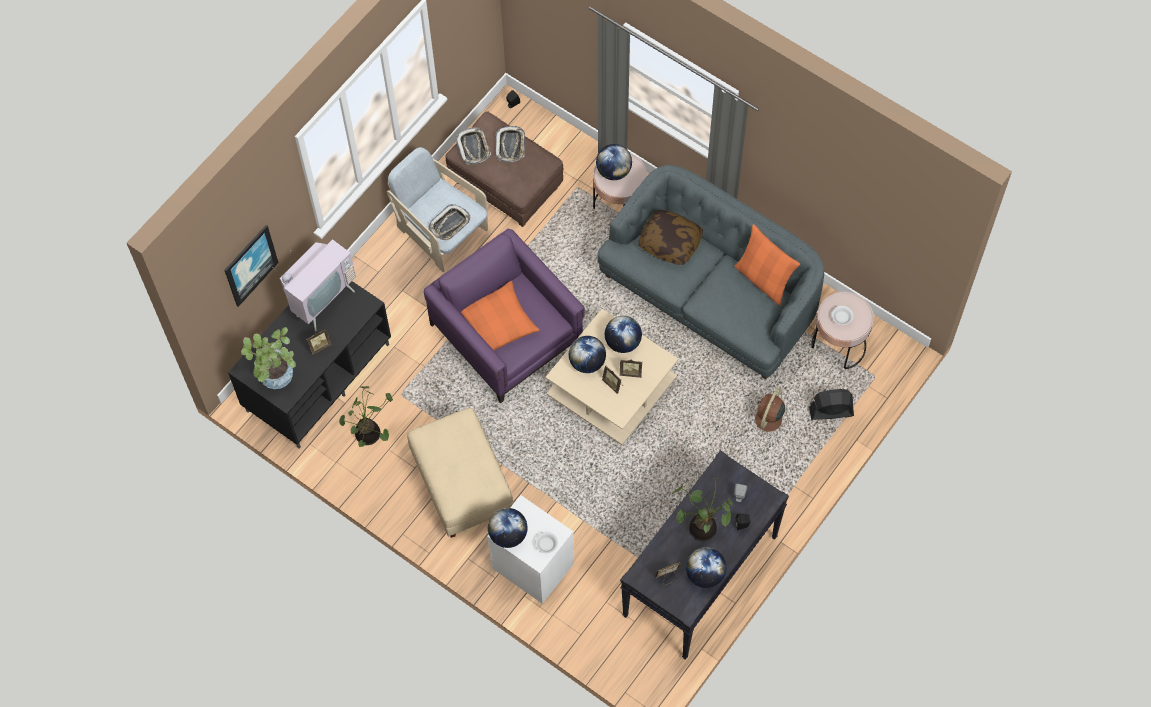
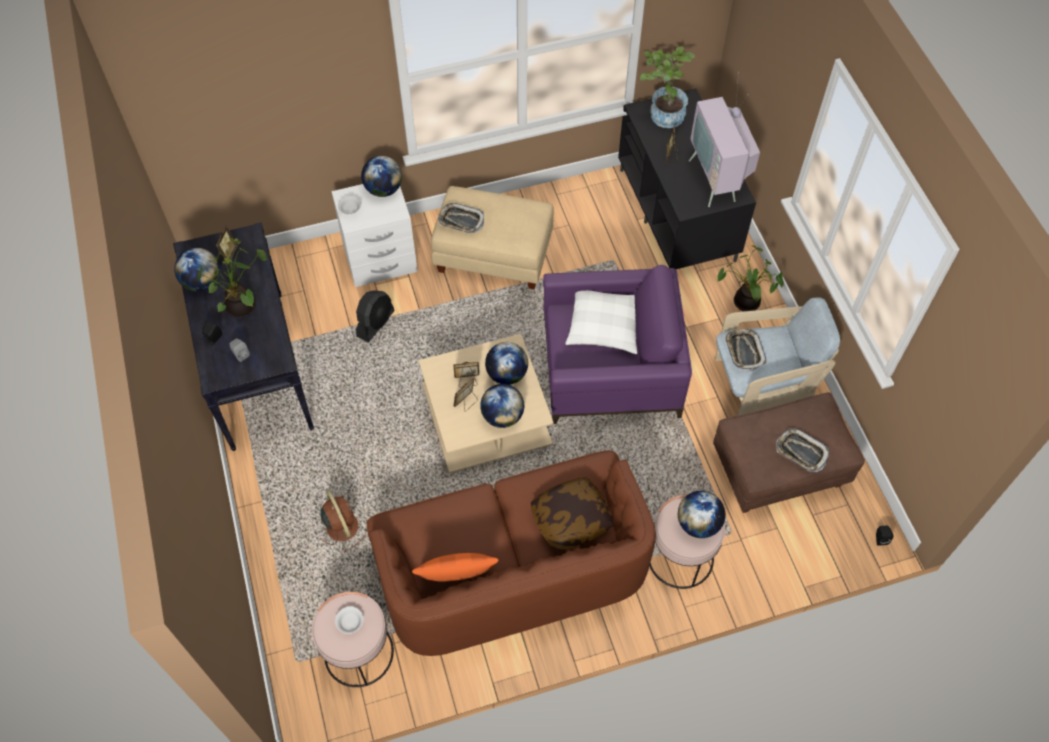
camera: 125 degrees right, 5 degrees down
(250, 265) = (763, 80): picture -> none
(370, 435) = (592, 220): potted plant -> potted plant (744, 303)
(473, 147) = (821, 418): tray -> tray (461, 221)
(497, 322) = (604, 325): orange pillow -> white pillow
(710, 295) = (512, 570): grey sofa -> brown sofa
(831, 411) = (299, 589): black fan -> black fan (376, 323)

